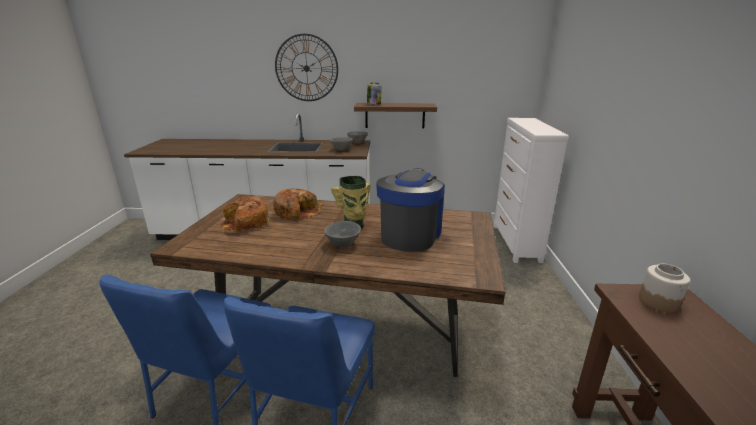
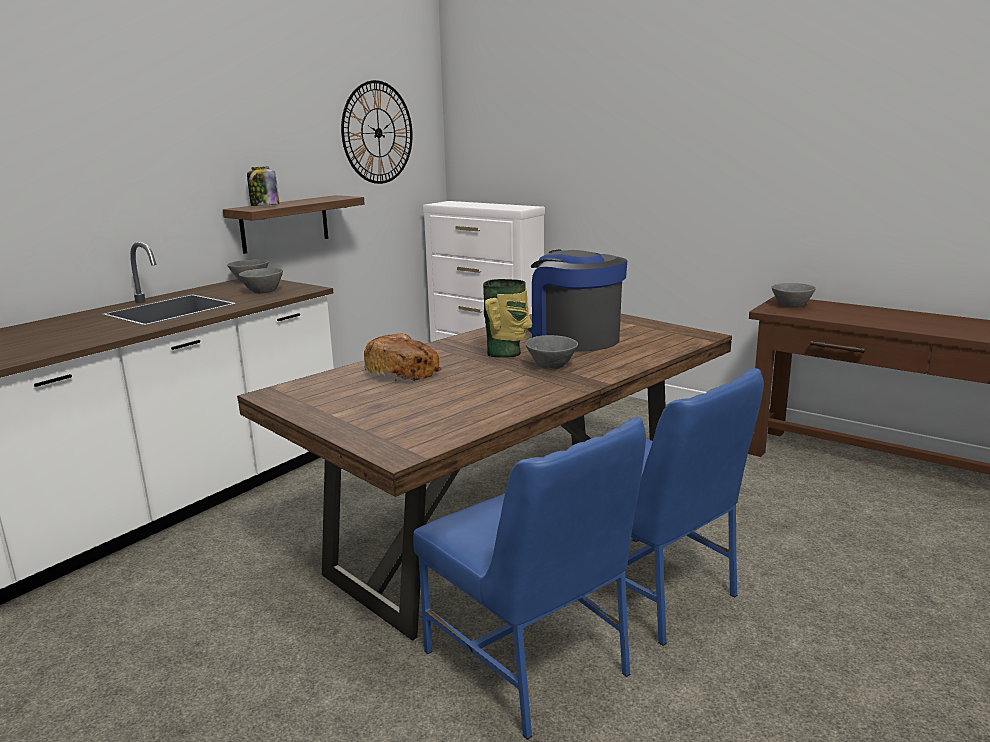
camera: 55 degrees left, 5 degrees down
(245, 223) = (389, 403): bread -> none
(306, 68) = (124, 149): wall clock -> wall clock (378, 133)
(658, 301) = (790, 305): jar -> grey bowl

